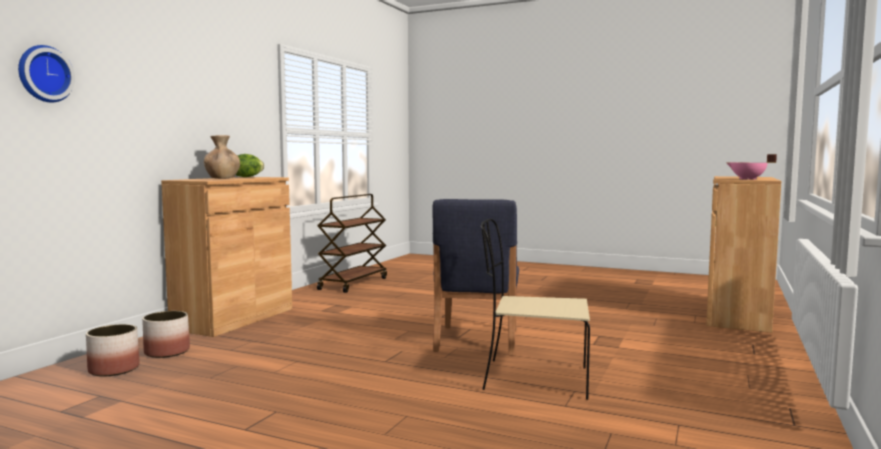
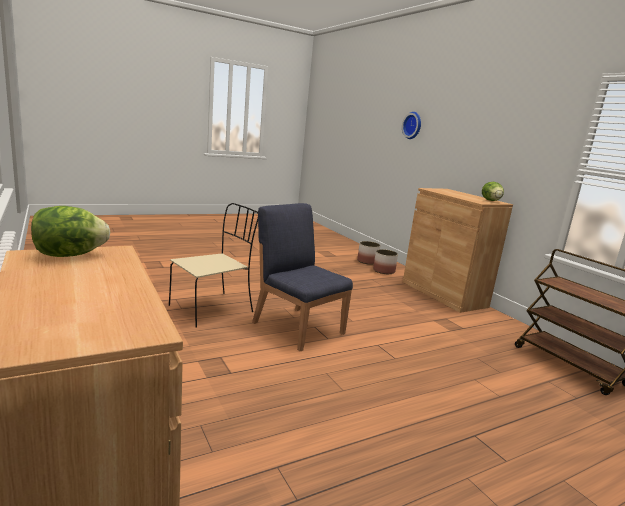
camera: 125 degrees right, 10 degrees up
(222, 178) = (462, 194): brown vase -> none
(748, 179) = (70, 255): pink cooking pot -> lettuce

